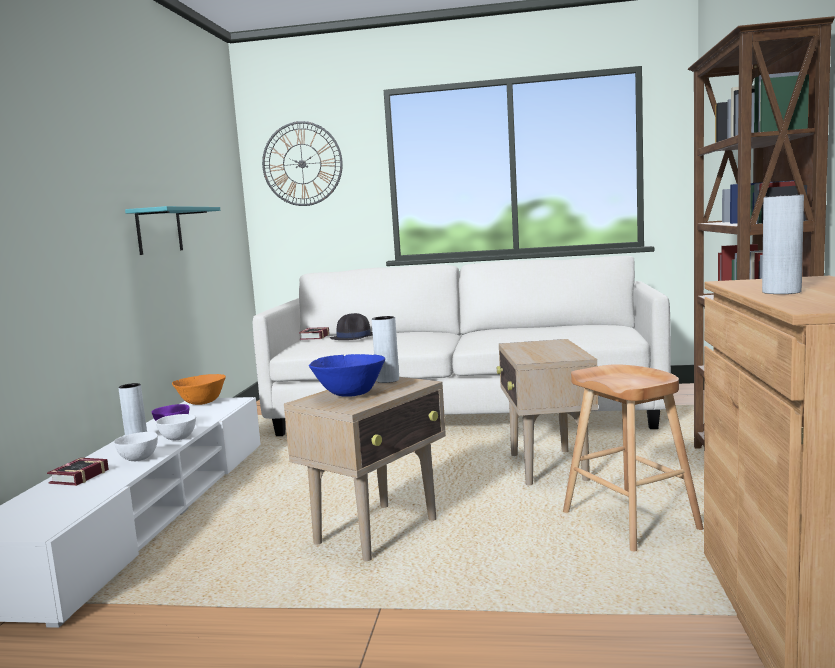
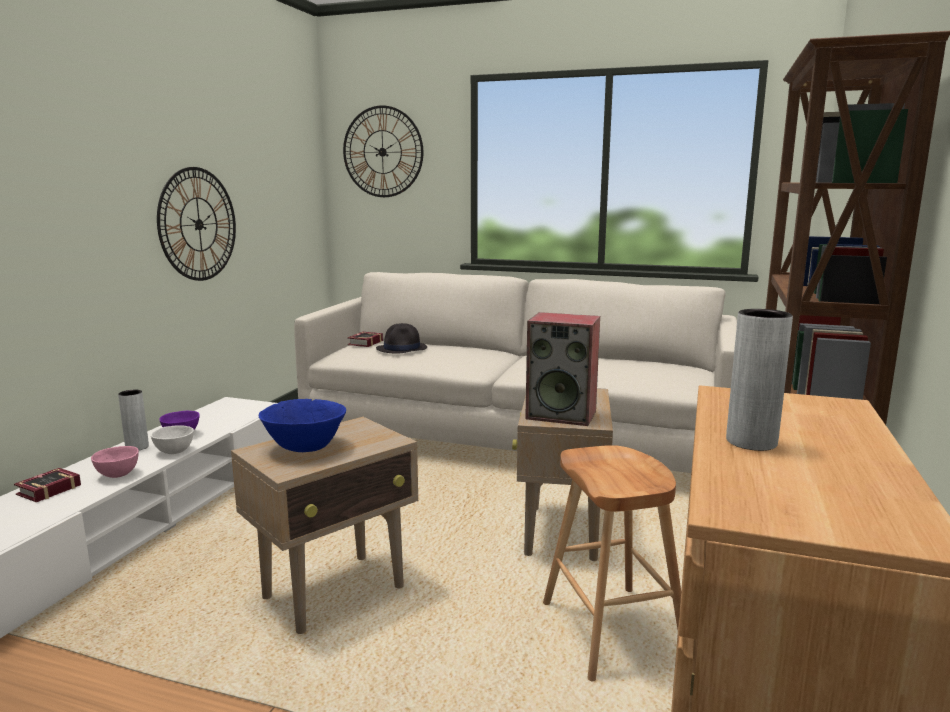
camera: 10 degrees right, 5 degrees up
(138, 459) = (117, 475): white bowl -> pink bowl
(159, 231) = (198, 224): turquoise shelf -> wall clock
(202, 403) = (232, 405): orange bowl -> none
(387, 380) = (363, 429): grey vase -> none
(547, 355) = (562, 414): none -> speaker

